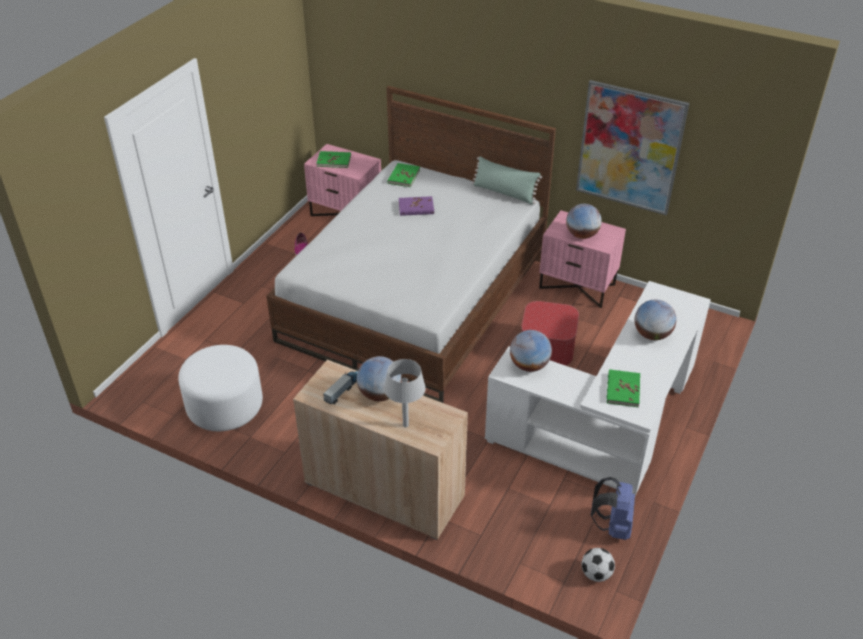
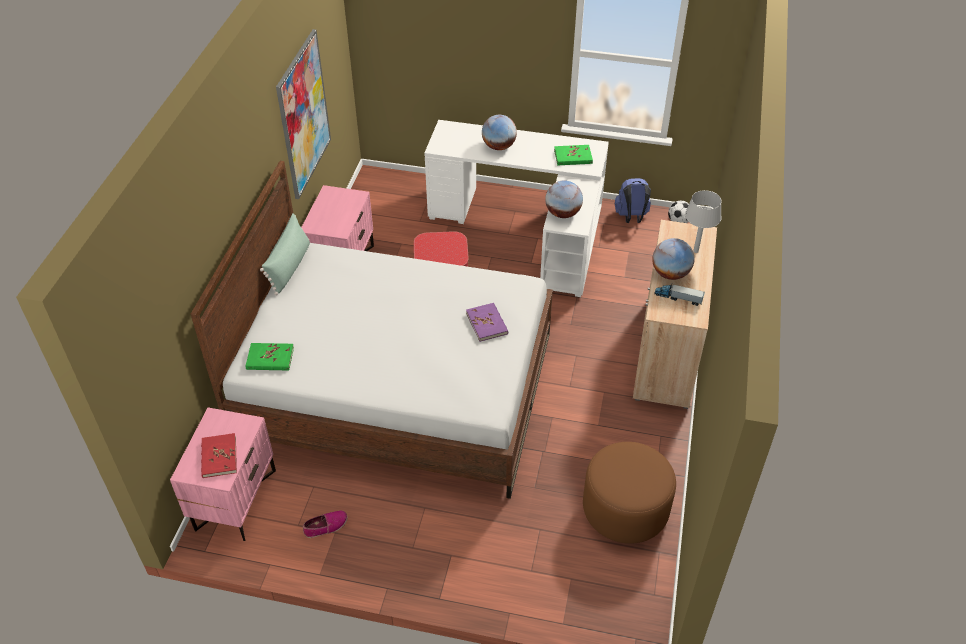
camera: 105 degrees left, 5 degrees up
(224, 406) = (625, 509): white ottoman -> brown ottoman
(334, 161) = (219, 457): green book -> red book
(416, 208) = (337, 333): purple book -> purple book (487, 323)
(582, 235) = (342, 212): globe -> none

